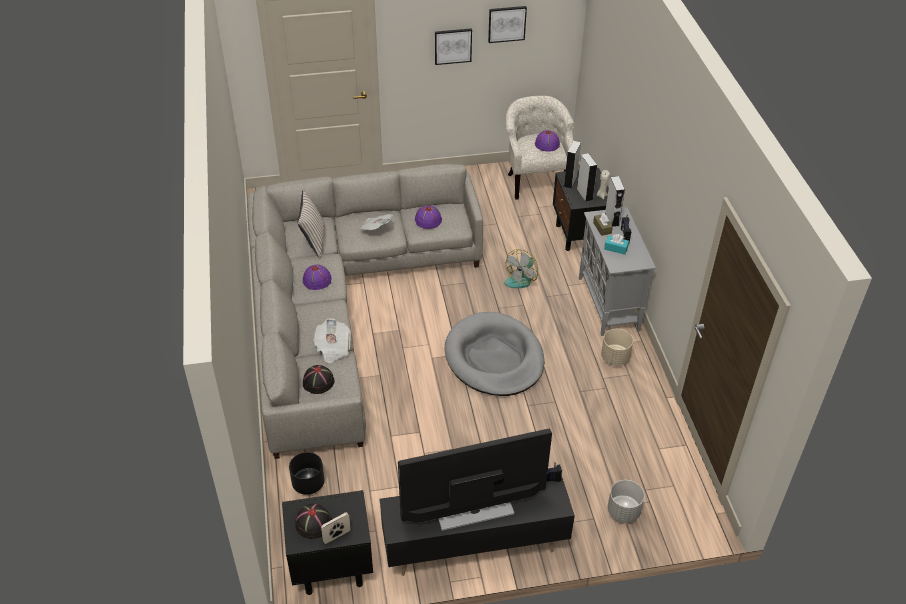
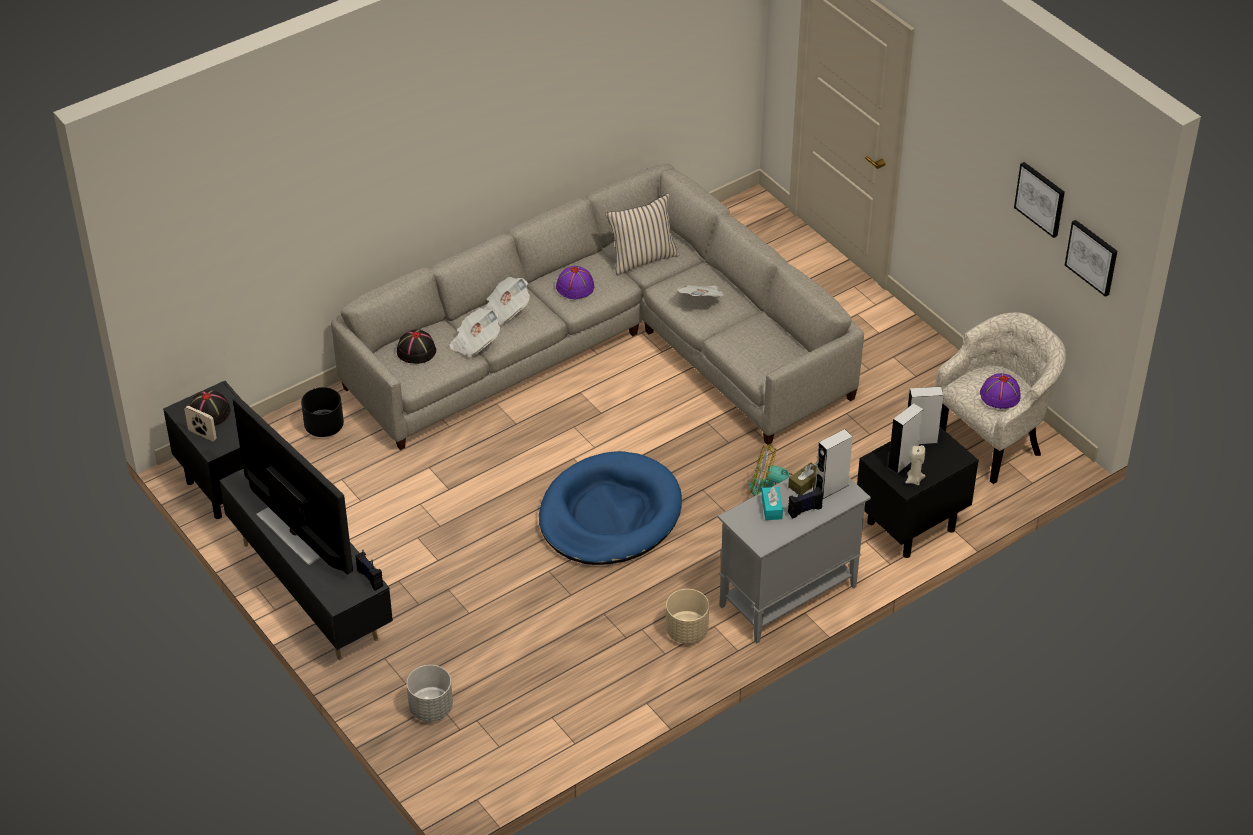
camera: 65 degrees right, 0 degrees up
(313, 322) = (504, 311): none -> newspaper
(428, 220) = (752, 338): purple hat -> none
(453, 46) = (979, 179): picture -> picture (1092, 257)
(494, 358) = (609, 514): grey dog bed -> blue dog bed

